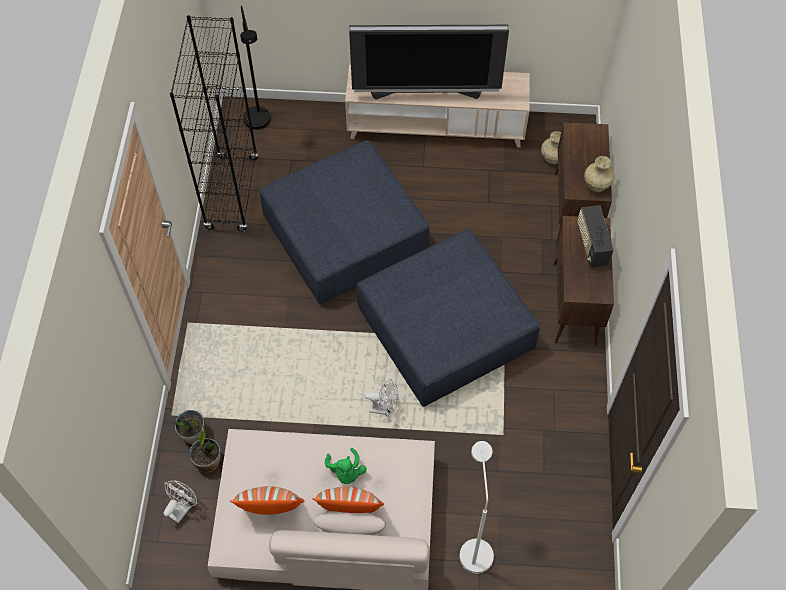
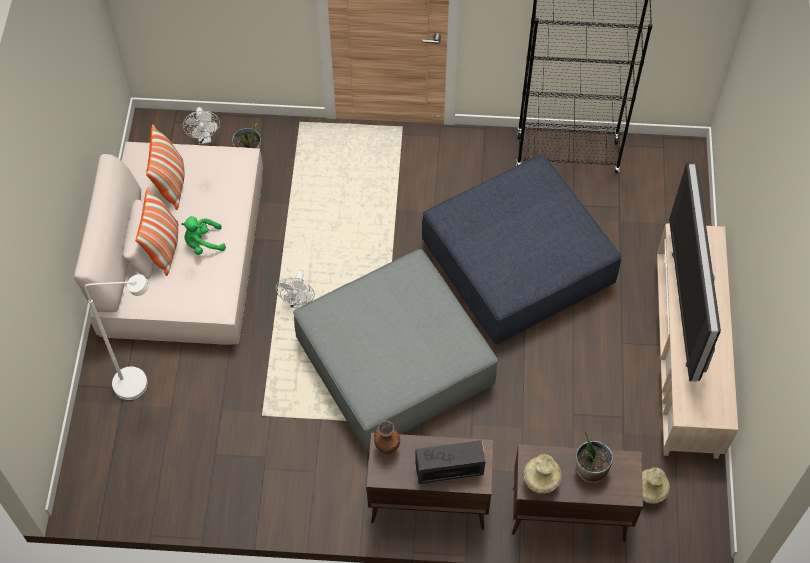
camera: 90 degrees right, 0 degrees up
(182, 507) = (205, 138): white fan -> white fan turned 45 degrees clockwise
(194, 434) = (278, 141): potted plant -> potted plant (590, 470)
(259, 125) = (667, 174): black floor lamp -> none
(445, 329) = (394, 362): blue ottoman -> grey ottoman
(578, 289) = (386, 448): none -> brown vase

